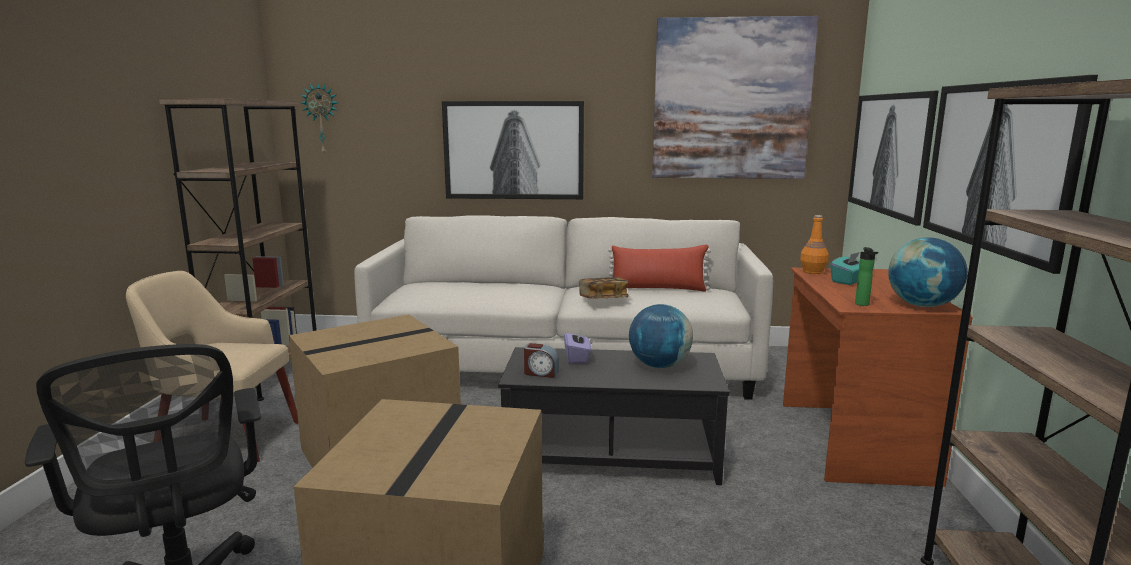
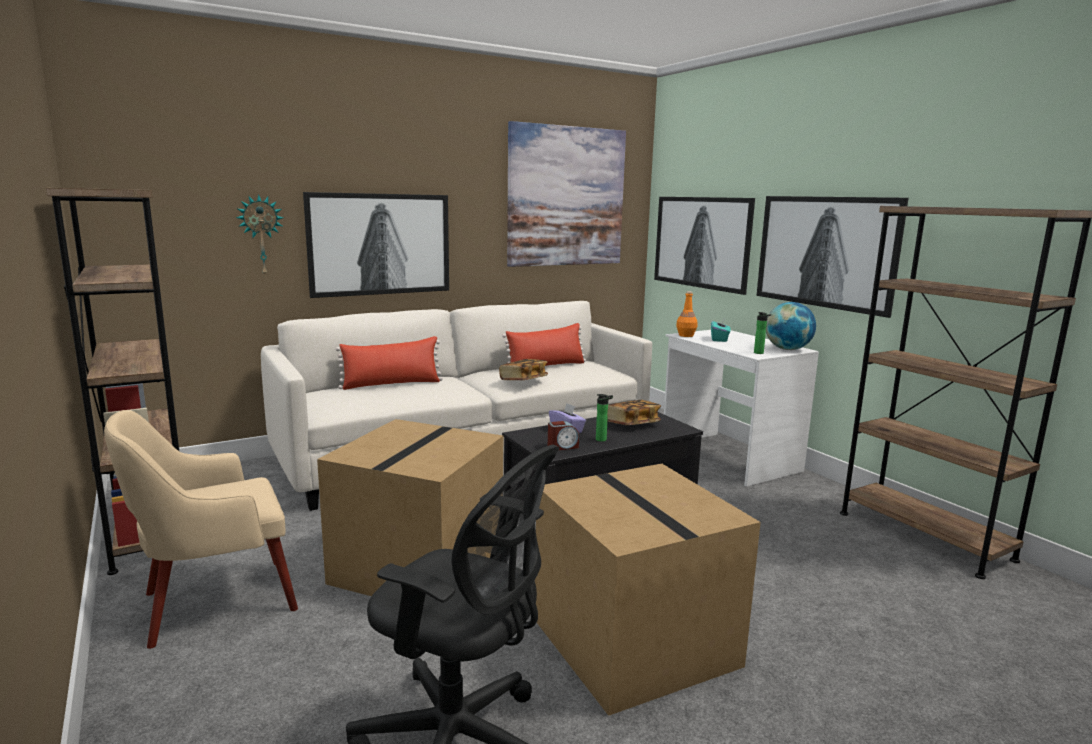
camera: 35 degrees left, 0 degrees up
(322, 119) = (143, 210): wall clock -> wall clock (261, 235)
(483, 285) = (391, 384): none -> red pillow
(594, 375) = (602, 440): none -> bottle
(659, 365) = (632, 424): globe -> book
(851, 440) = (728, 457): brown desk -> white desk

